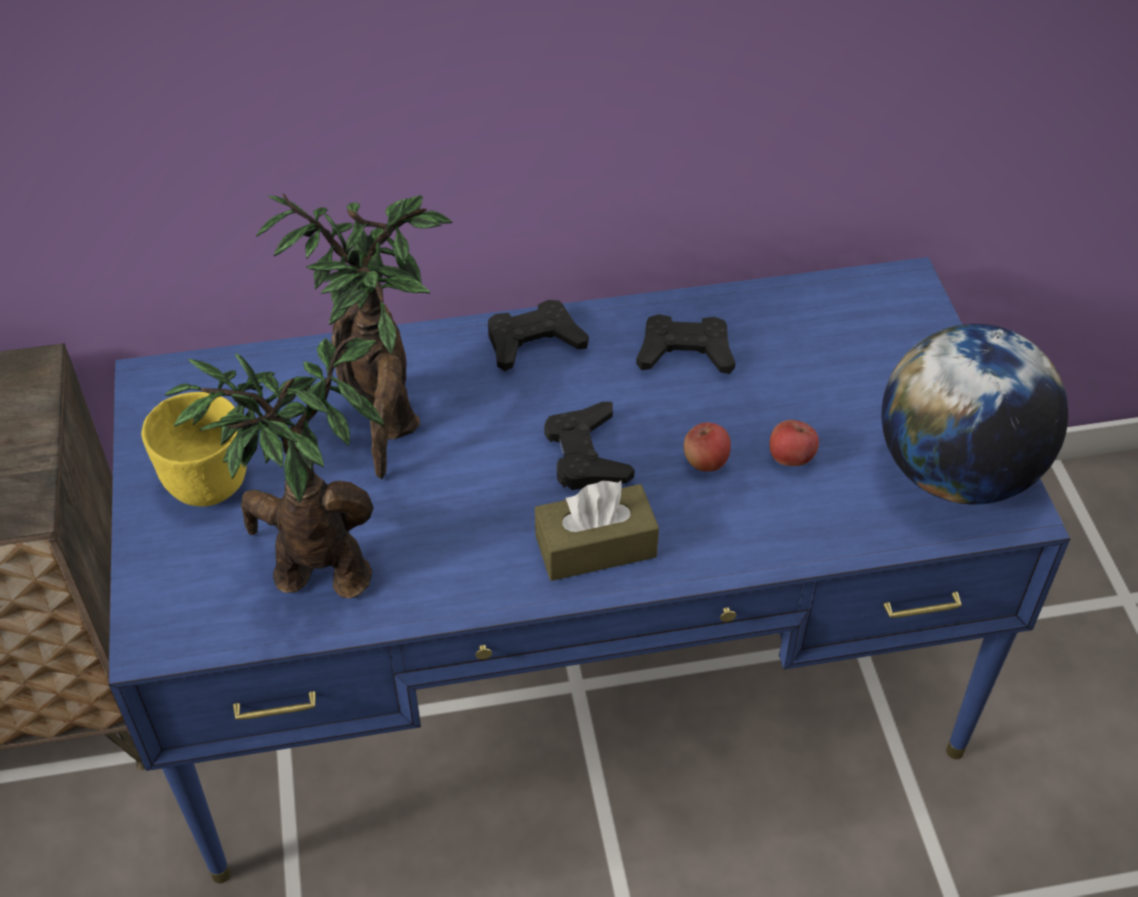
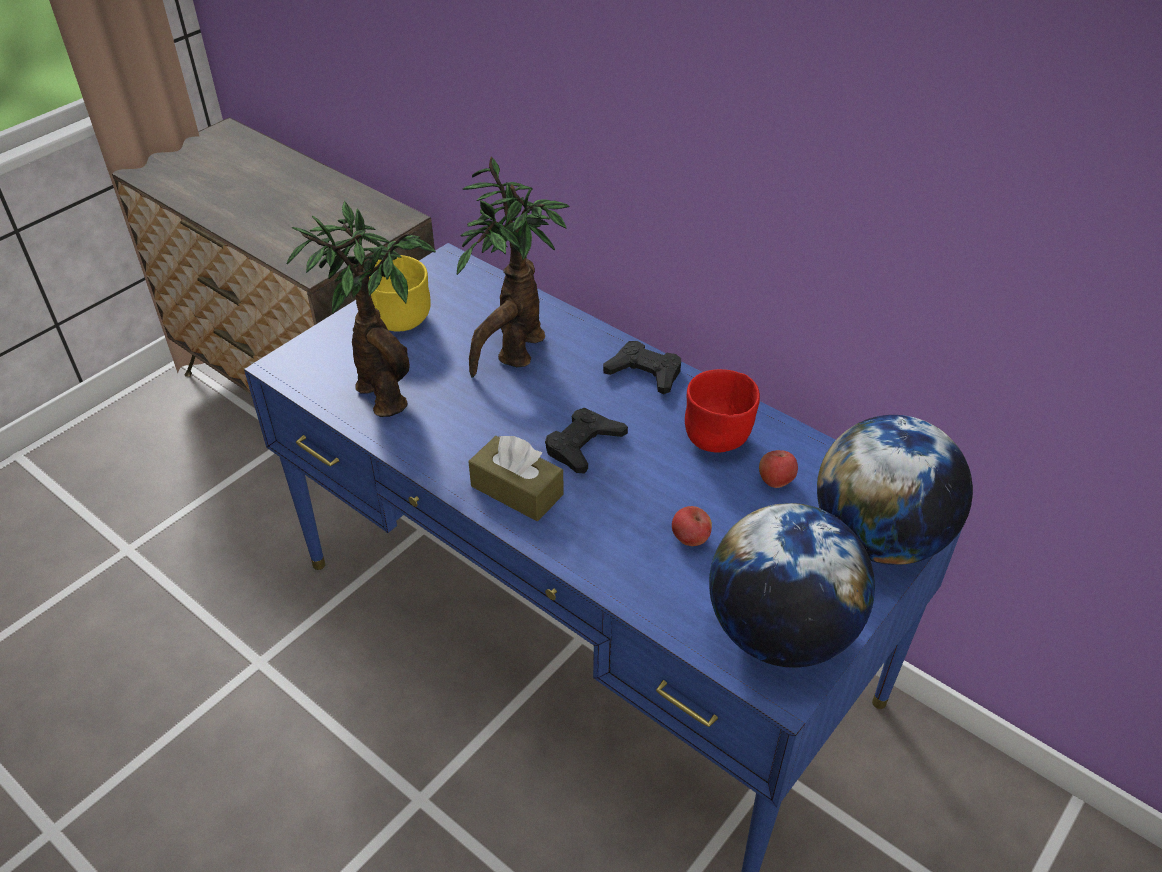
camera: 50 degrees right, 5 degrees down
(685, 352) = (719, 439): black game controller -> red bowl
(705, 462) = (639, 500): apple -> apple (776, 481)
(910, 335) = (878, 538): none -> globe

